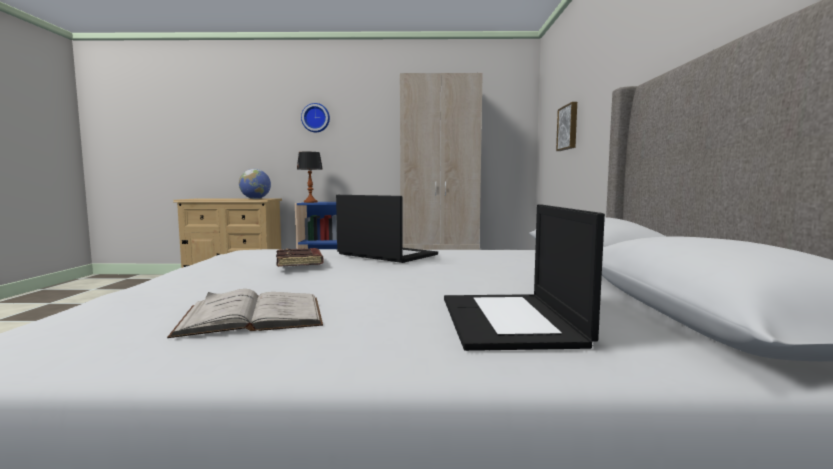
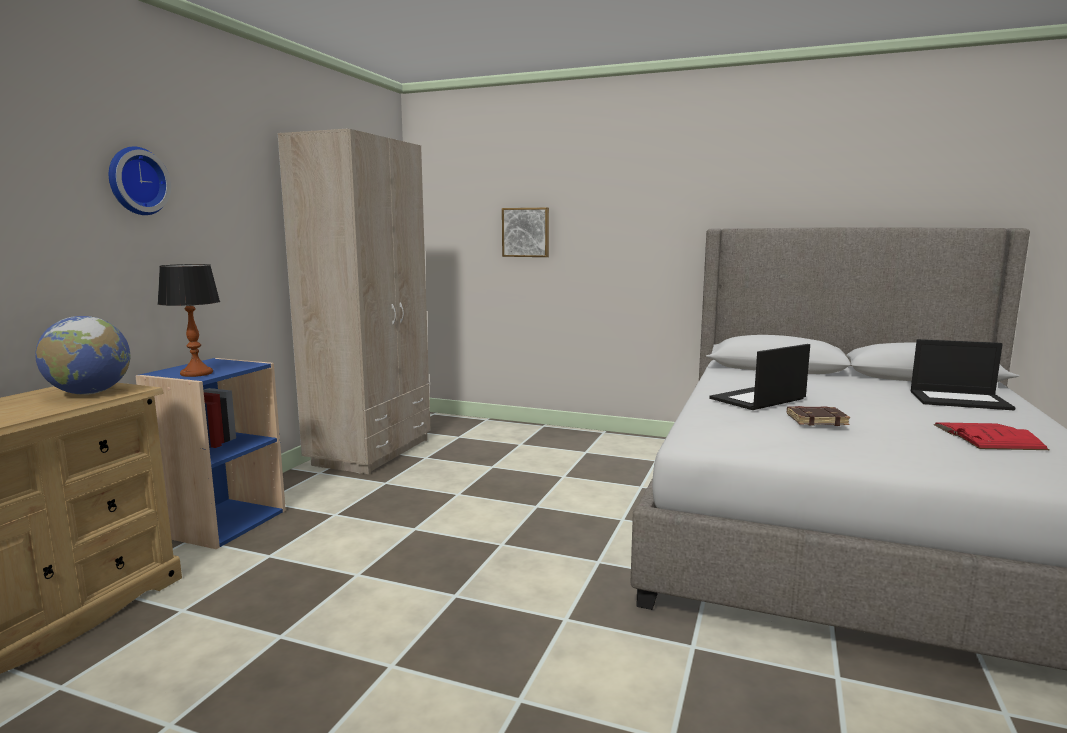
camera: 70 degrees left, 5 degrees up
(253, 315) = (987, 437): white book -> red book

